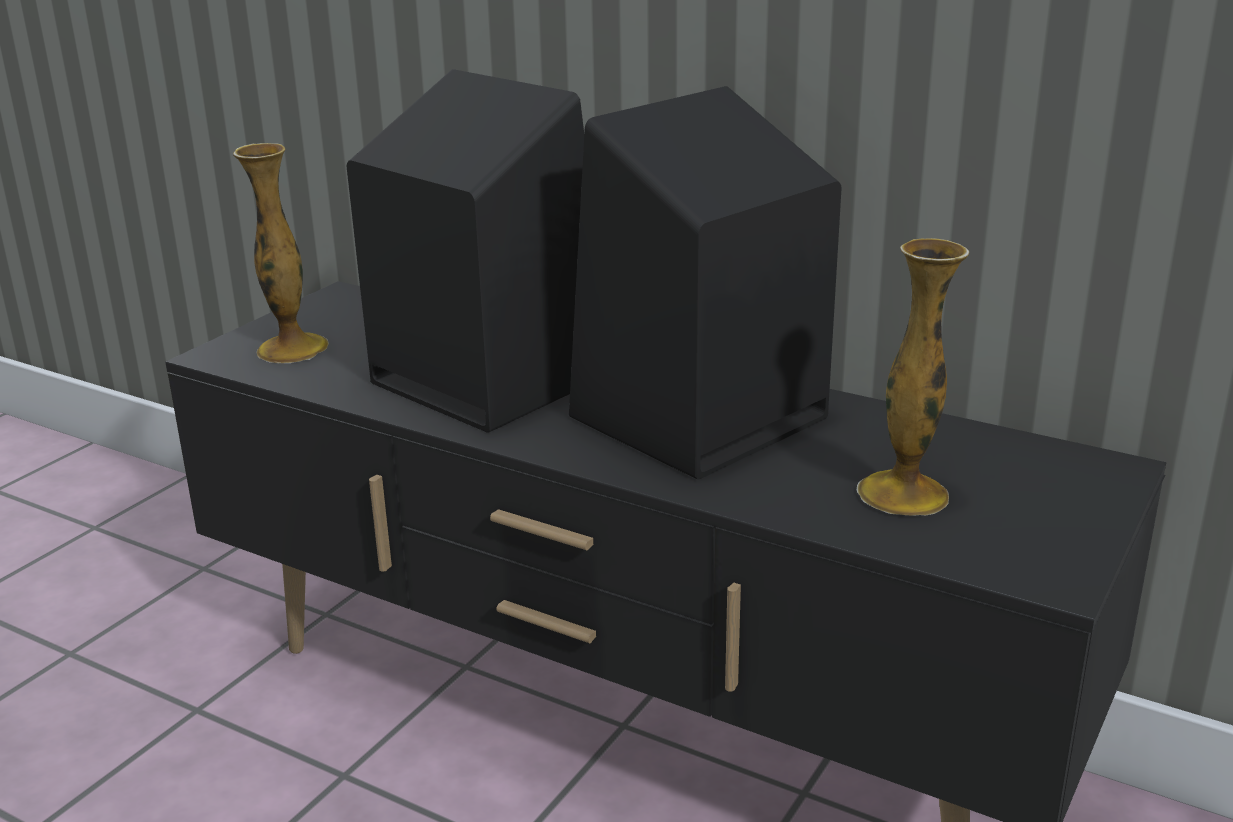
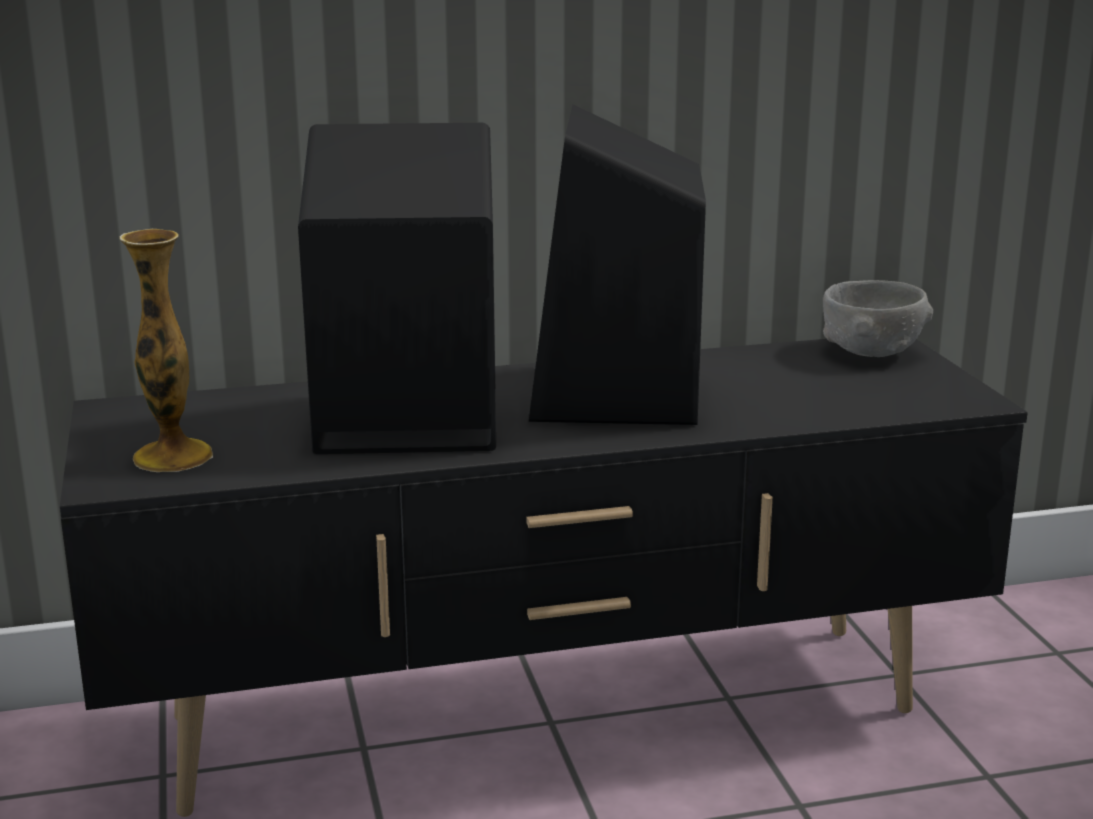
camera: 45 degrees left, 5 degrees down
(903, 494) = (823, 391): vase -> none
(1060, 471) = (871, 353): none -> grey bowl

